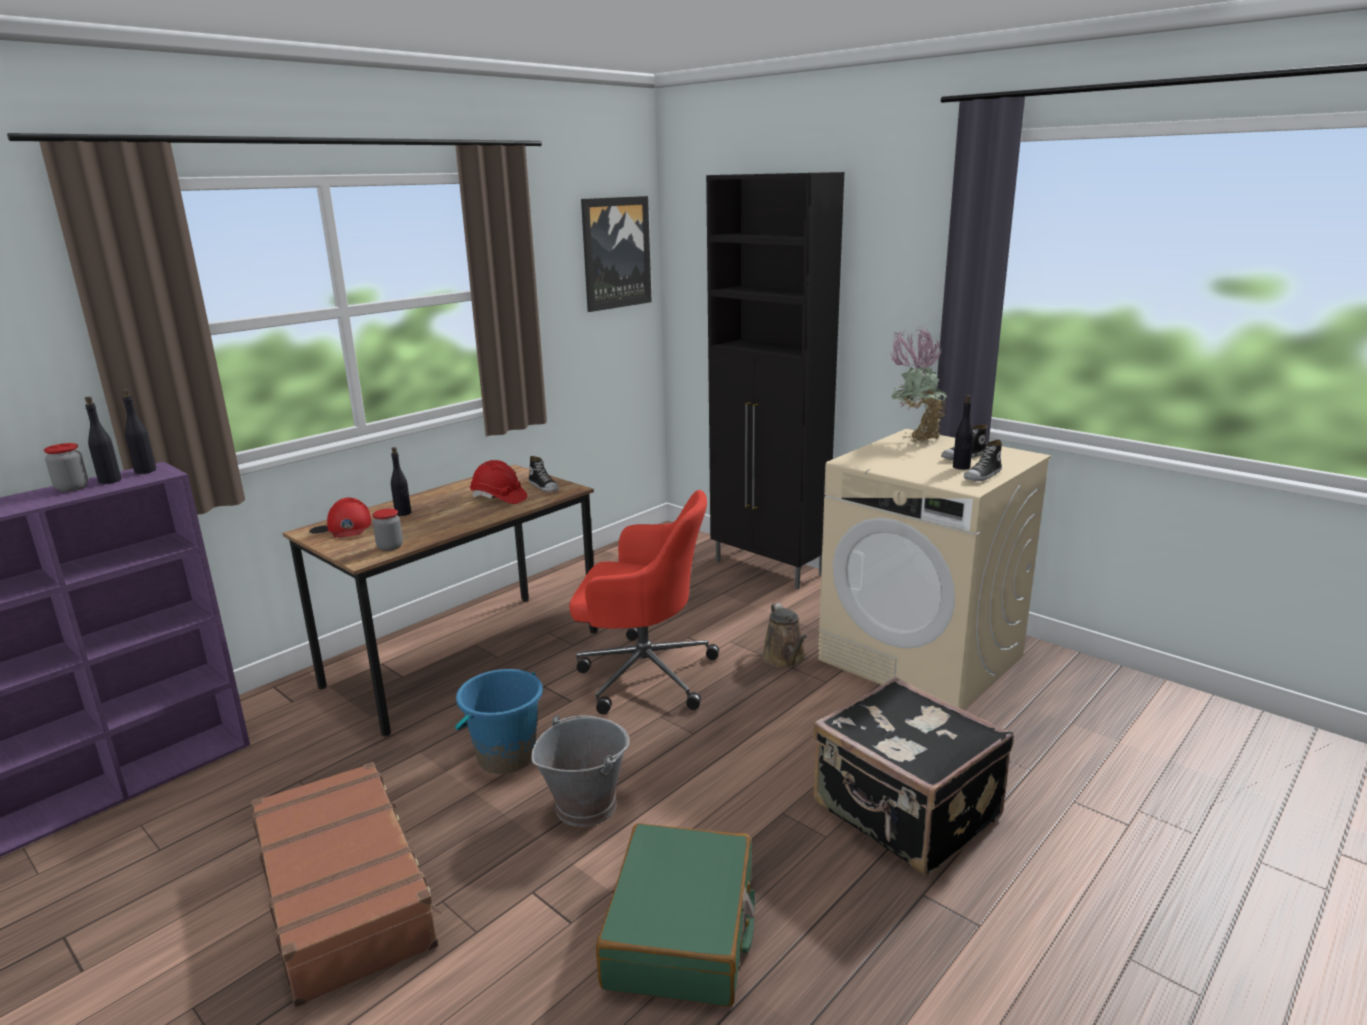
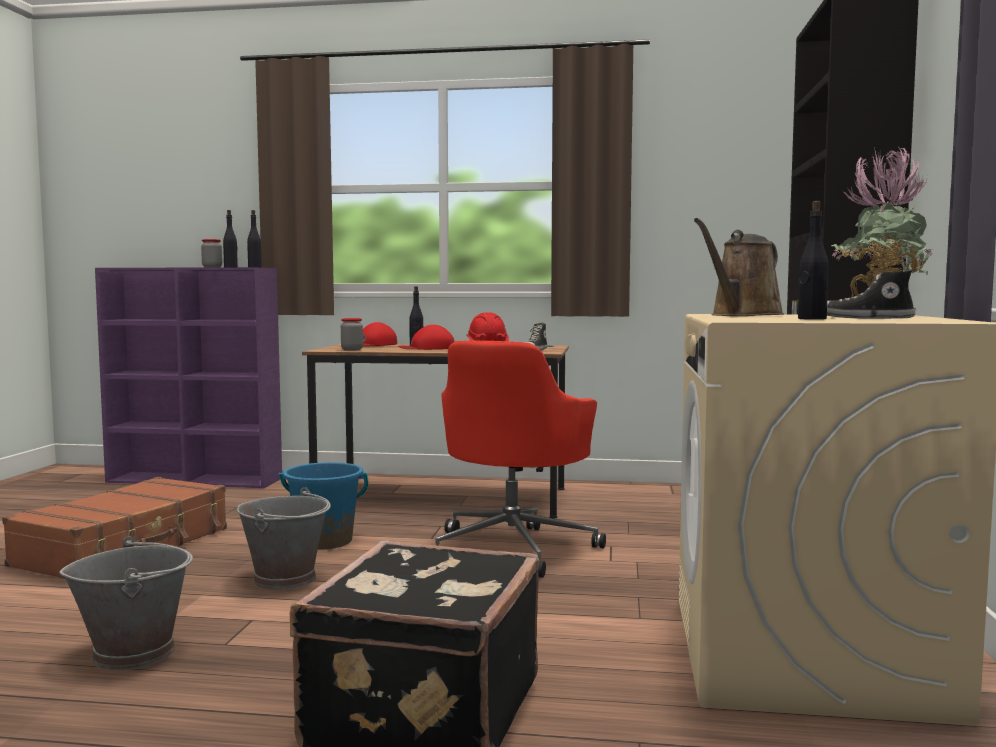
camera: 55 degrees right, 15 degrees down
(440, 515) = (427, 348): none -> red cap
(615, 253) = (760, 156): picture -> none
(643, 674) = (514, 547): red office chair -> red office chair turned 45 degrees clockwise
(682, 931) = (134, 652): green suitcase -> grey bucket
(785, 659) = (650, 590): brown watering can -> brown watering can (743, 315)
(983, 476) = (799, 320): shoe -> none

